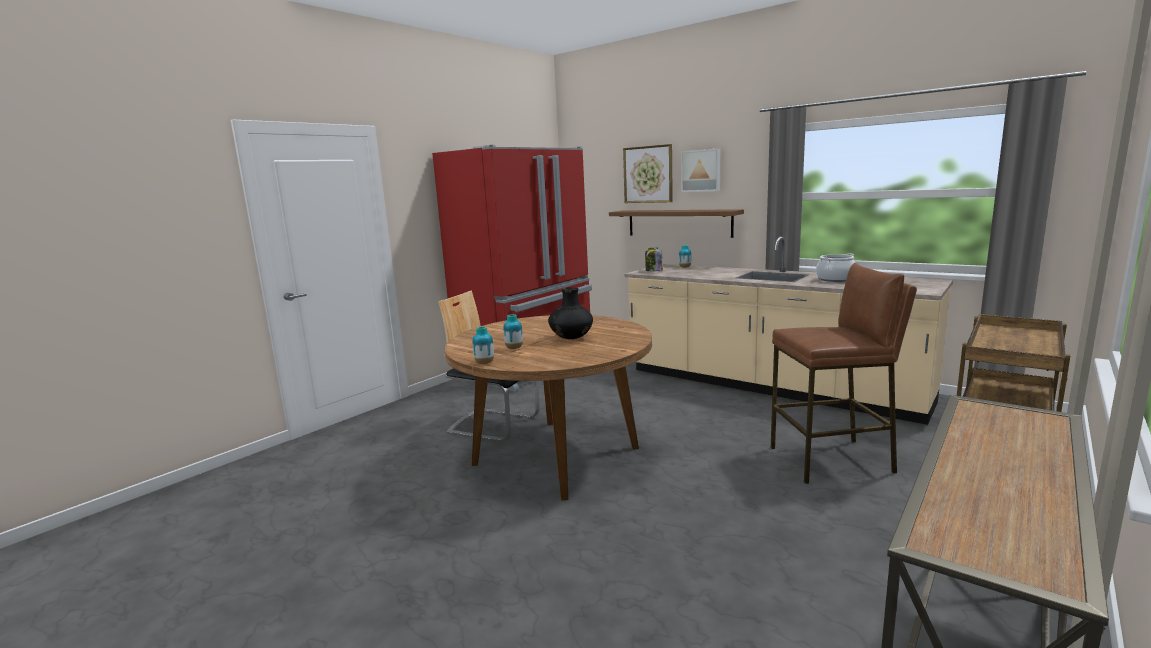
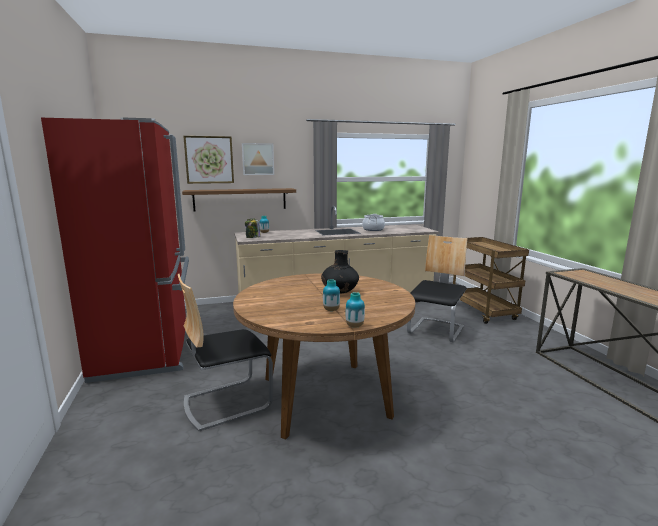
camera: 55 degrees left, 0 degrees up
(831, 460) = (436, 330): brown stool -> chair

